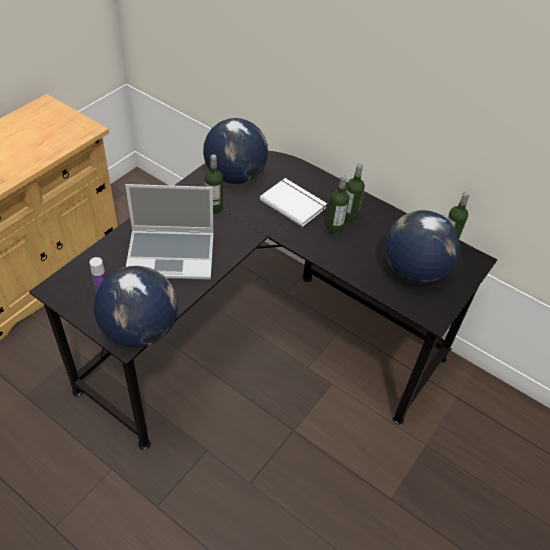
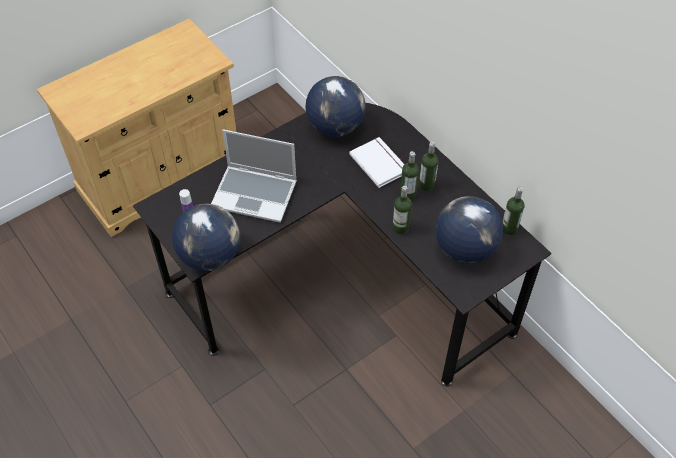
camera: 20 degrees right, 5 degrees up
(214, 208) = (305, 156): bottle -> bottle (400, 228)

